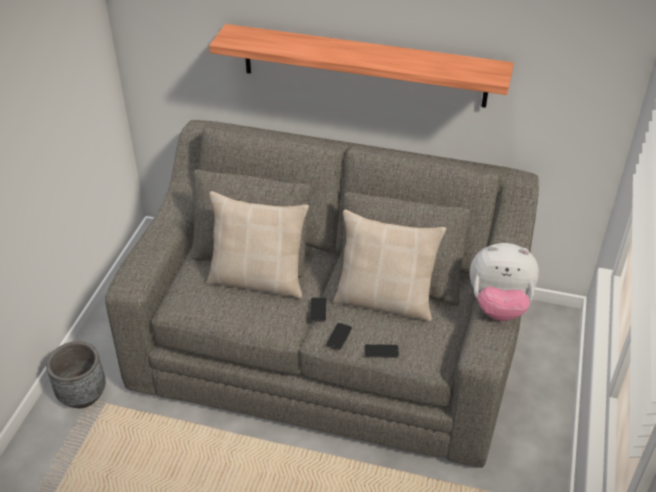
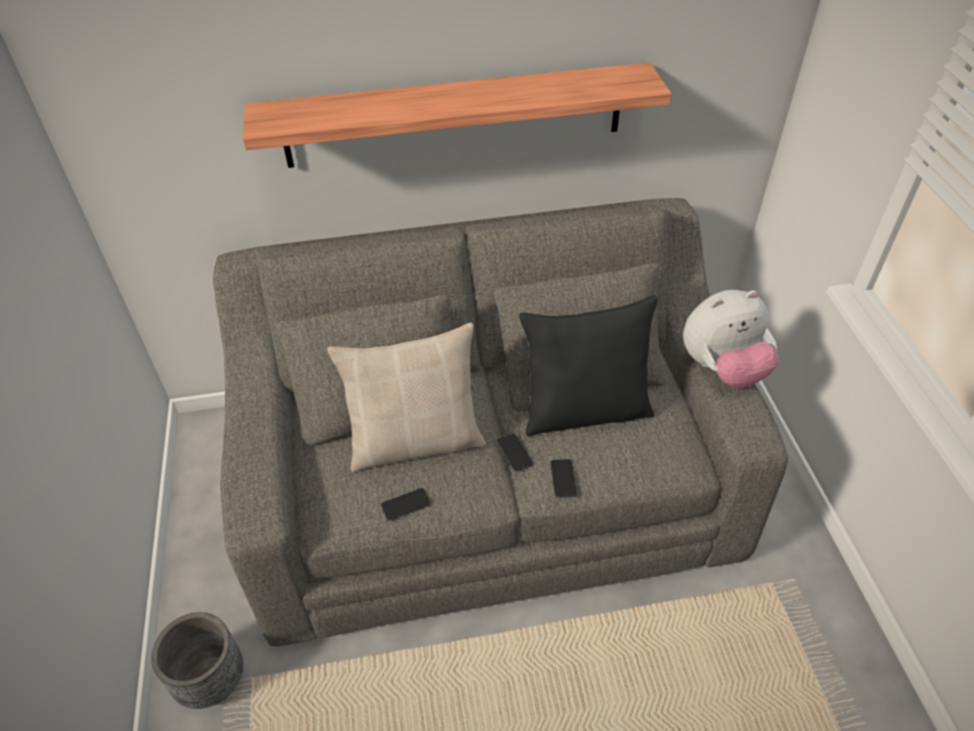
camera: 25 degrees left, 5 degrees up
(381, 351) = (623, 477): phone -> phone (405, 504)
(385, 300) = (585, 409): beige pillow -> black pillow

